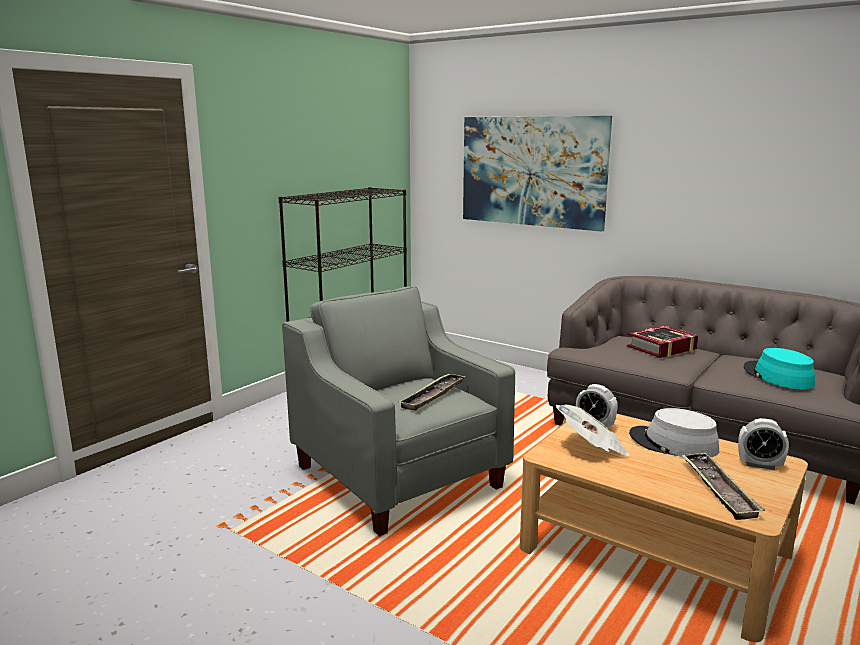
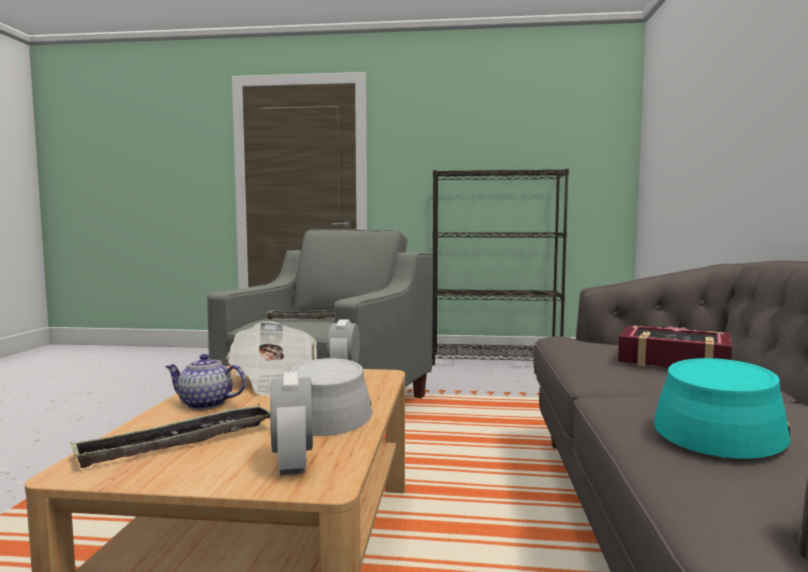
camera: 60 degrees right, 10 degrees down
(532, 171) = (706, 128): picture -> none
(638, 475) = (205, 404): none -> teapot

